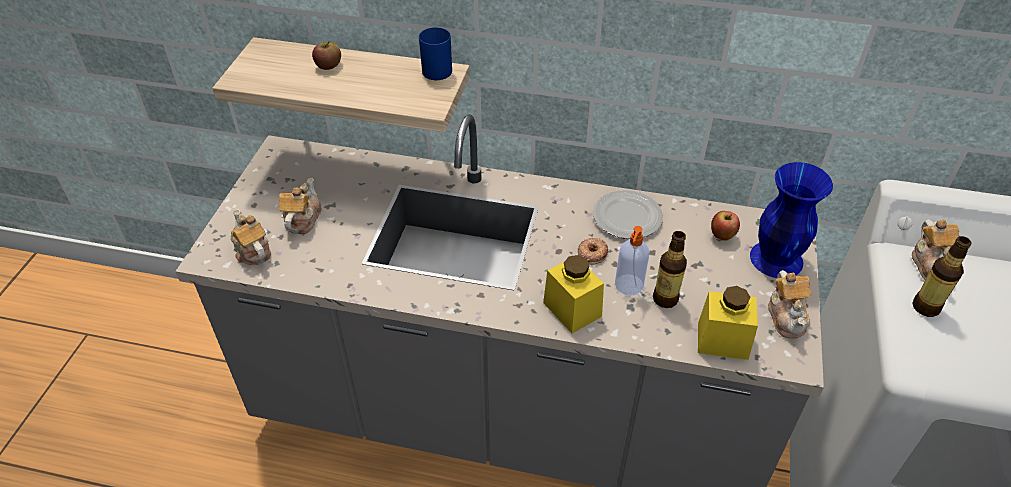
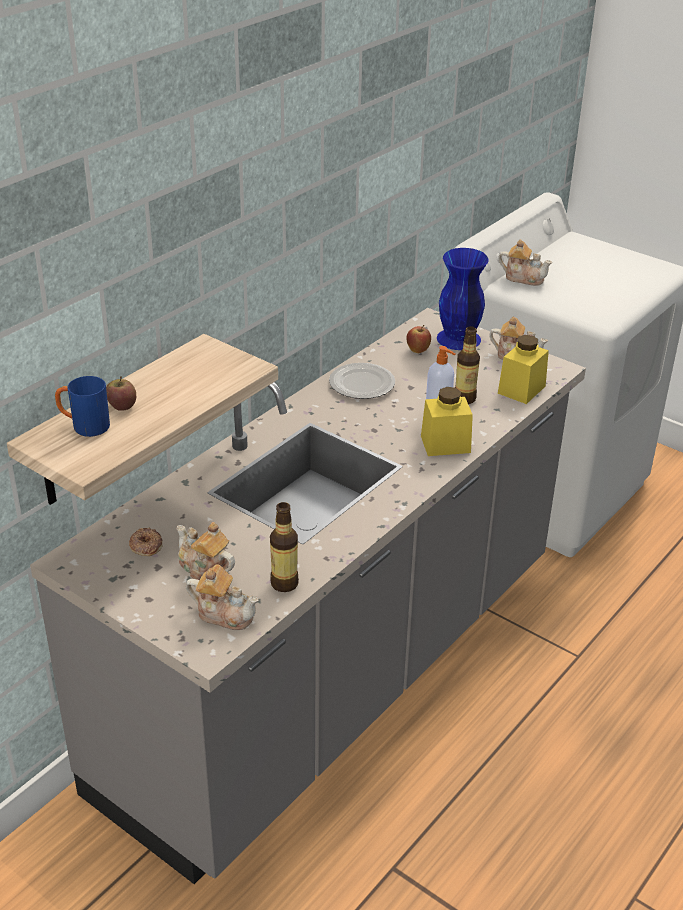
camera: 65 degrees left, 10 degrees down
(252, 251) = (224, 614): teapot -> teapot turned 150 degrees counterclockwise
(435, 69) = (193, 350): blue mug -> blue mug (84, 426)
(592, 253) = (390, 414): donut -> donut (146, 545)
(925, 307) = (556, 296): bottle -> bottle (284, 583)

